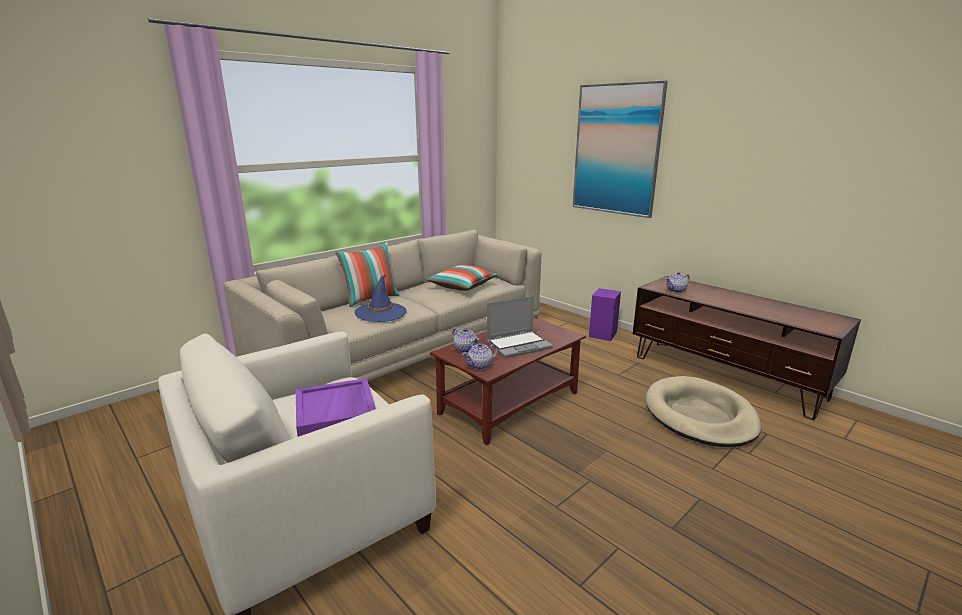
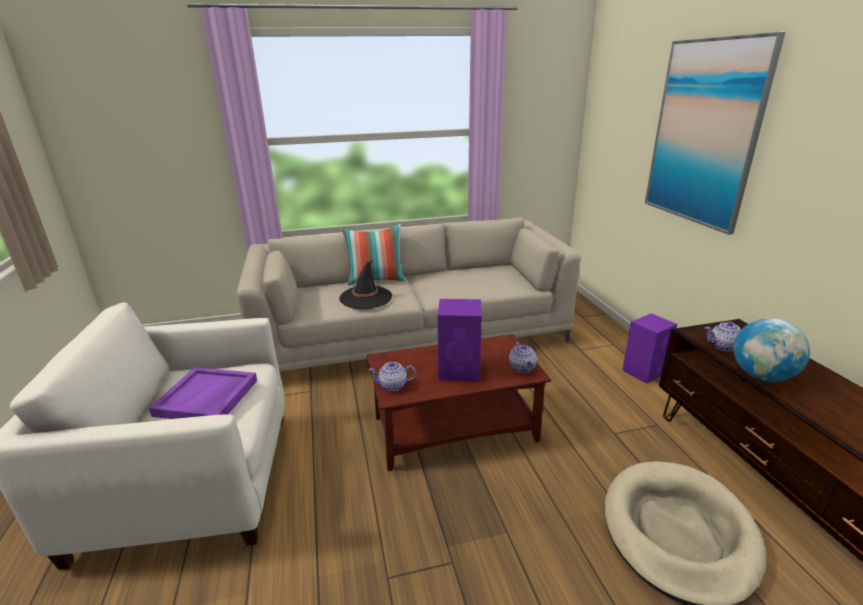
camera: 30 degrees right, 5 degrees up
(380, 312) = (366, 298): blue hat -> black hat
(462, 286) = (475, 282): pillow -> none
(465, 349) = (402, 360): teapot -> teapot (522, 367)
(519, 345) = (460, 371): laptop -> purple speaker
(710, 300) = (762, 376): none -> globe

